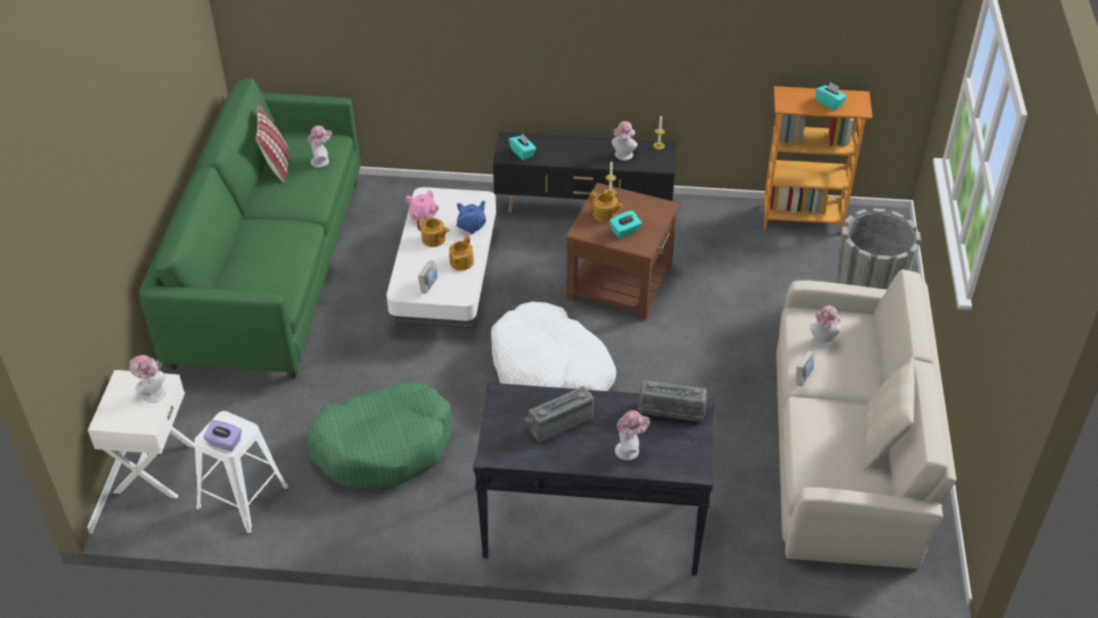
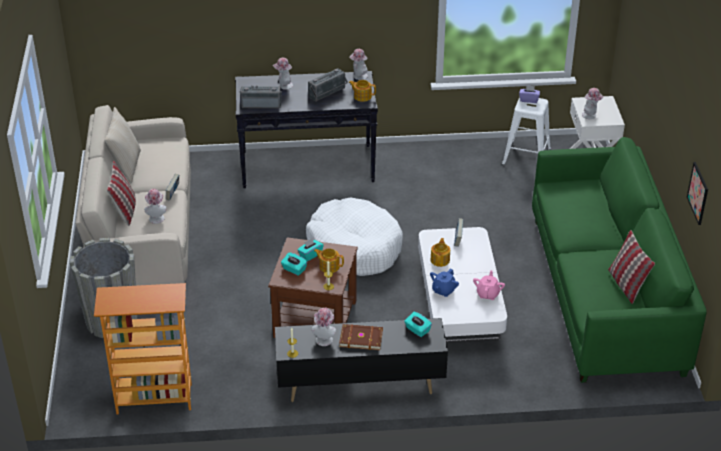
camera: 170 degrees right, 5 degrees down
(182, 78) = (698, 193): none -> picture
(322, 161) = (589, 292): hat -> hat (358, 76)
(384, 446) = (453, 190): green dog bed -> none
(434, 239) = (470, 275): teapot -> teapot (362, 96)
(584, 152) = (361, 338): none -> brown book
(829, 103) = (134, 297): turquoise tissue box -> turquoise tissue box (294, 269)
(868, 360) = (125, 211): none -> pillow

